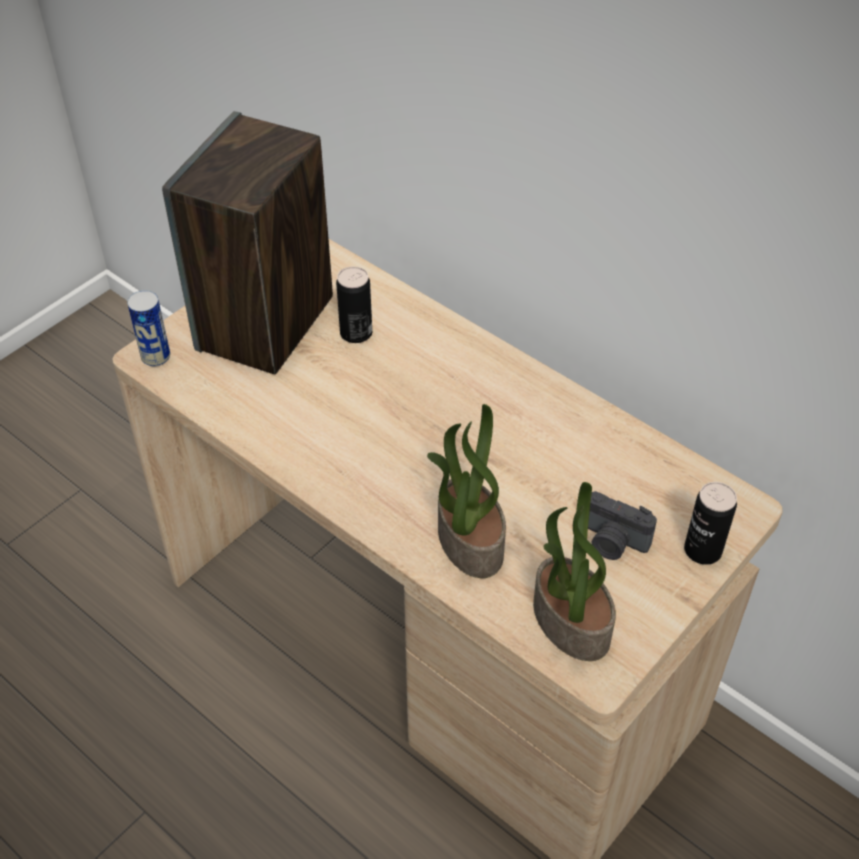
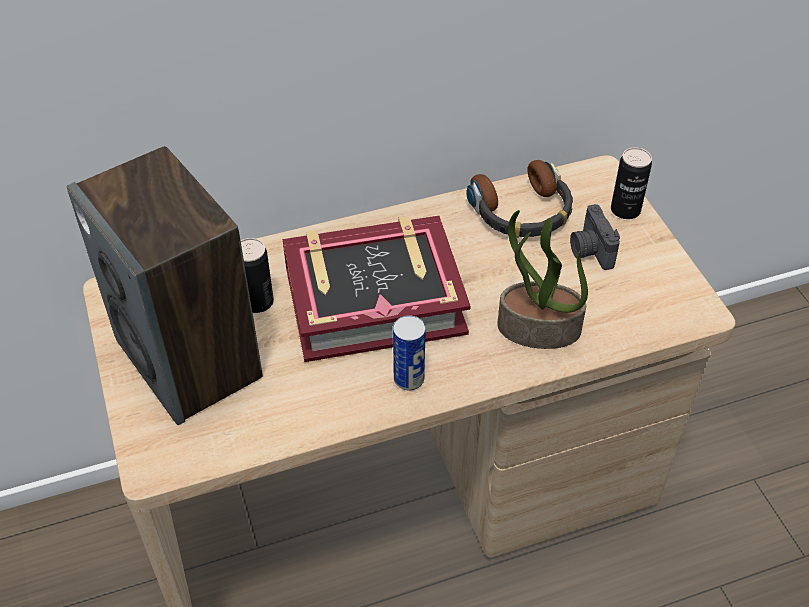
camera: 60 degrees left, 0 degrees up
(156, 357) = (159, 460): can -> can (409, 379)
(416, 406) = (374, 299): none -> book
(569, 622) = (647, 307): potted plant -> none
(612, 542) = (590, 251): camera -> camera turned 105 degrees clockwise
(623, 465) = (522, 212): none -> headphones

